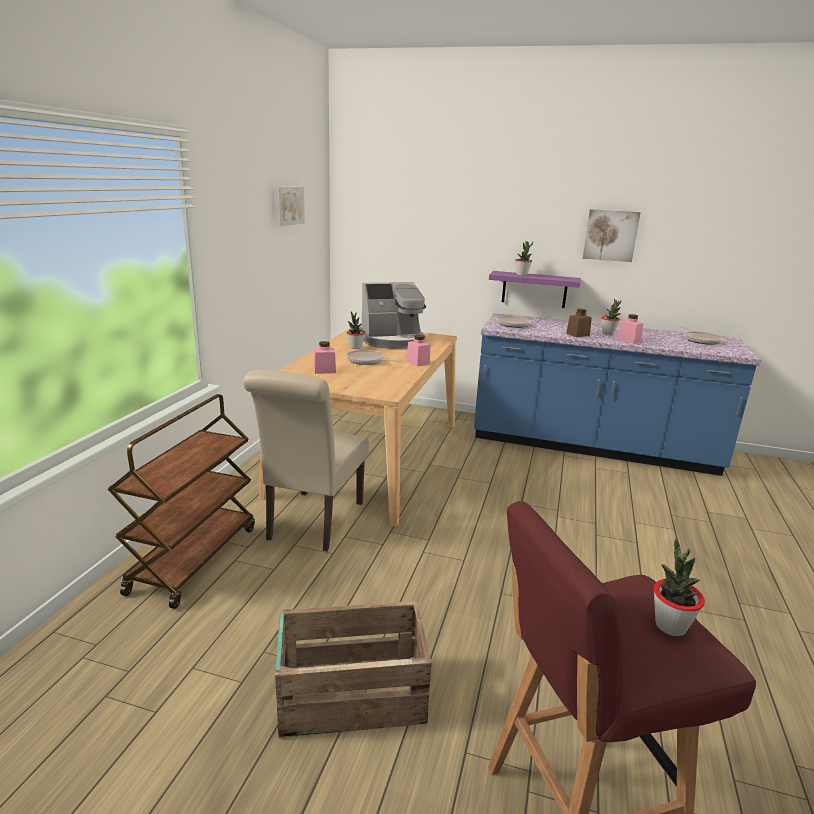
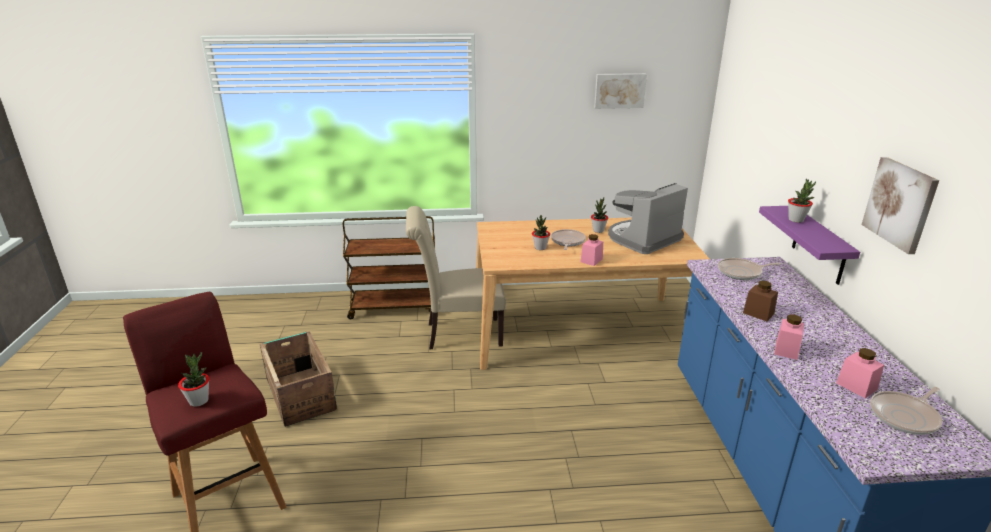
camera: 70 degrees right, 5 degrees up
(324, 370) = (523, 233): pink jar -> pink jar (856, 386)
(392, 341) = (643, 239): coffee machine -> coffee machine turned 90 degrees clockwise
(608, 333) = (806, 334): potted plant -> potted plant (540, 248)

